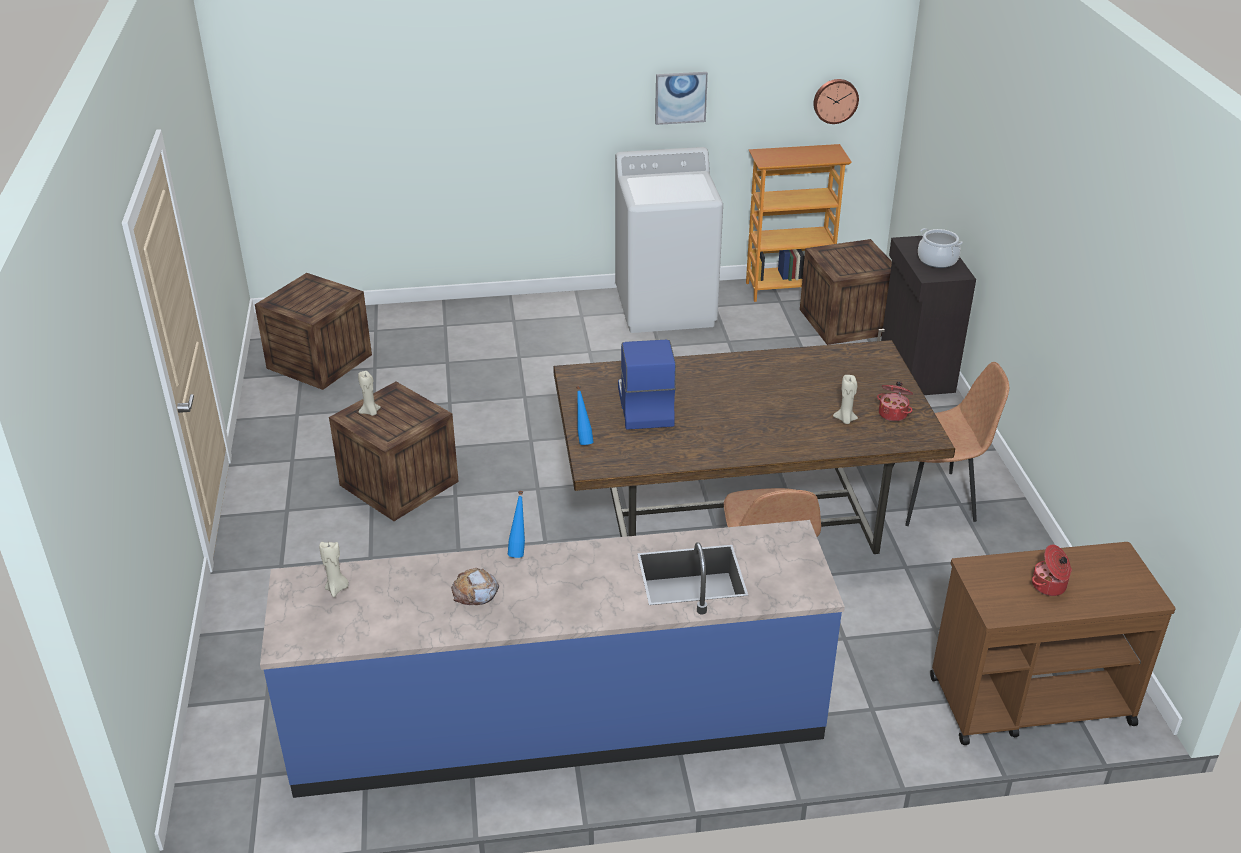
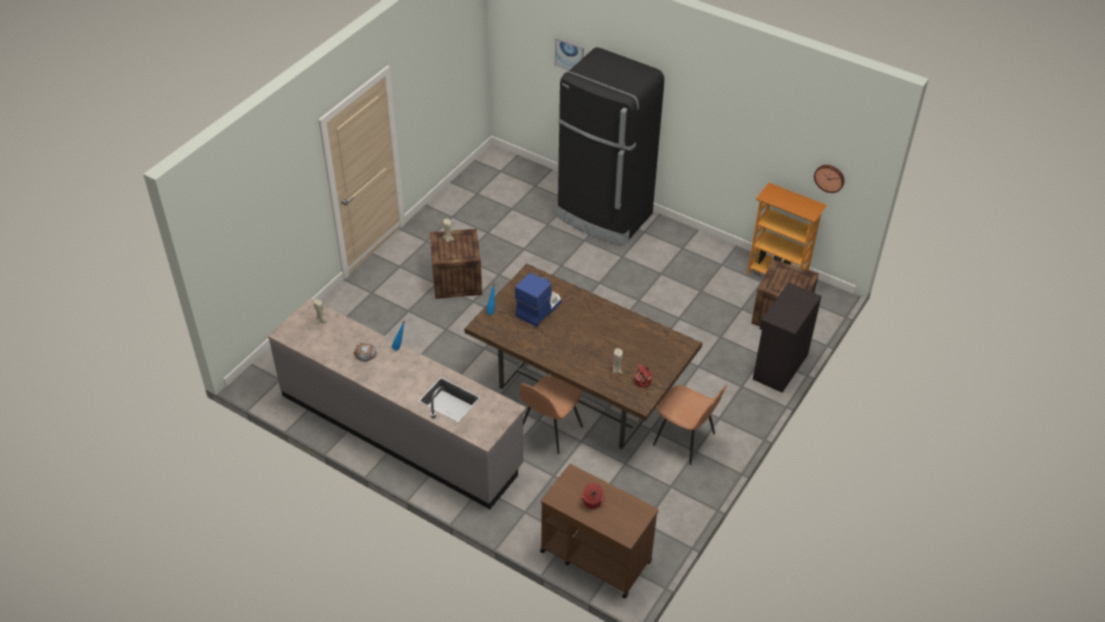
camera: 40 degrees right, 10 degrees up
(319, 361) = (491, 191): crate -> none
(511, 322) = (604, 216): none -> black fridge
(558, 720) = (400, 430): blue counter -> grey counter
(666, 307) = (694, 251): white washing machine -> none
(680, 97) = (733, 134): picture -> picture (569, 56)
(937, 260) = (791, 310): cooking pot -> none

